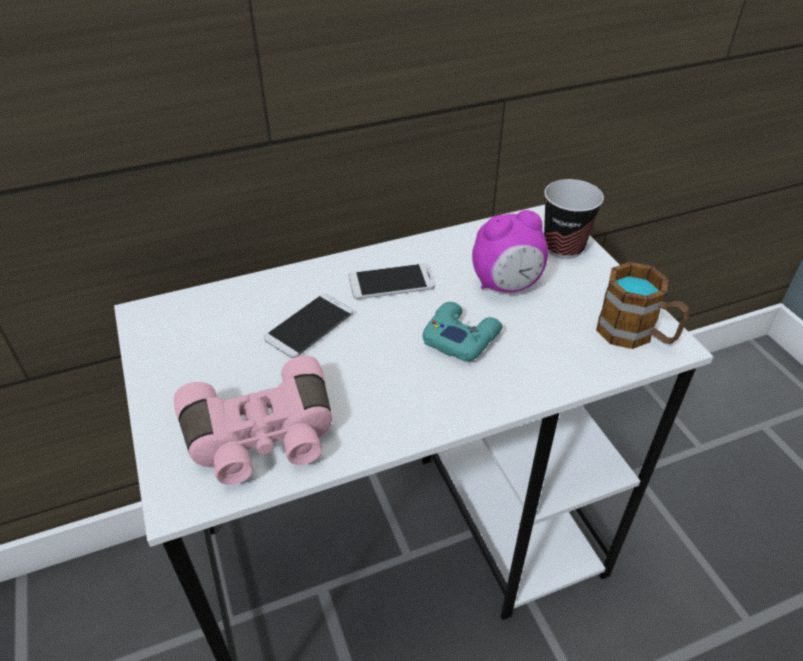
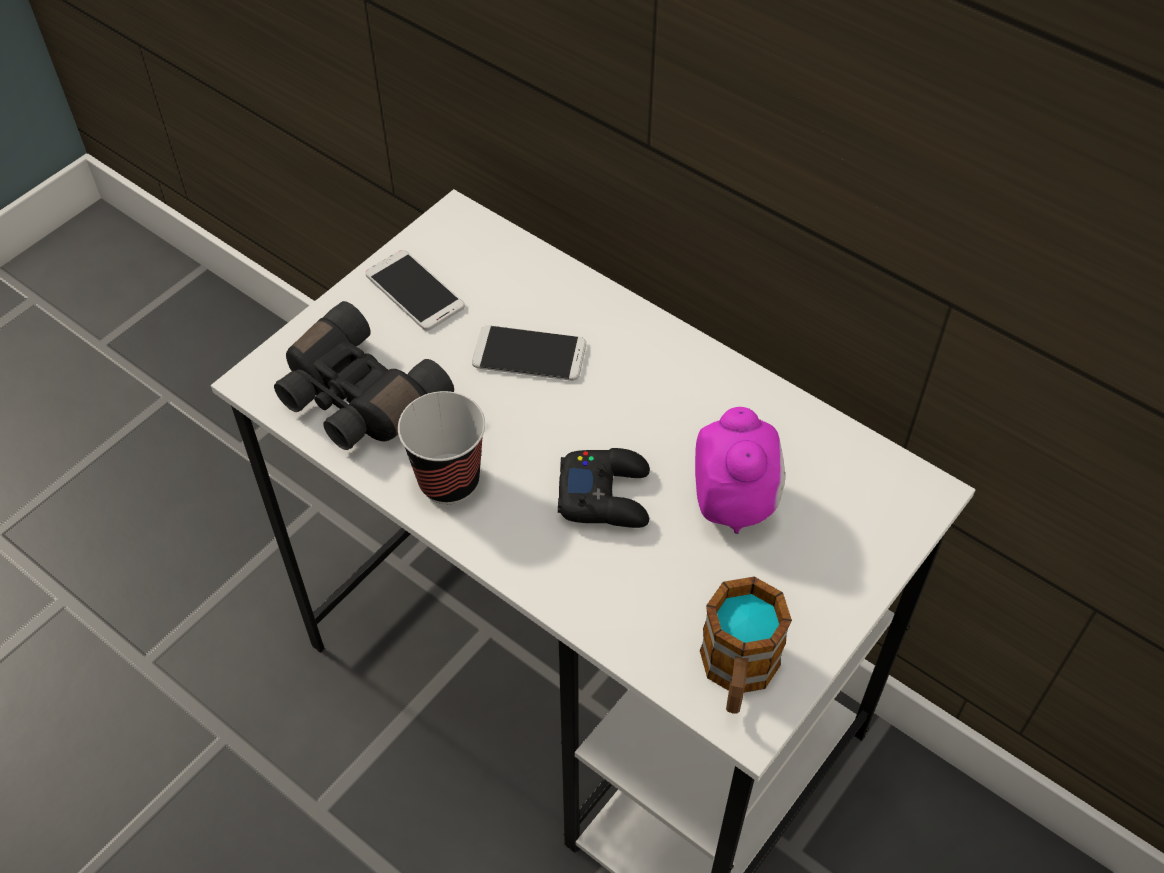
camera: 60 degrees right, 10 degrees up
(262, 439) = (356, 400): pink binoculars -> black binoculars
(391, 282) = (654, 388): phone -> phone (414, 291)
(461, 337) = (605, 495): turquoise game controller -> black game controller
(506, 285) = (734, 503): alarm clock -> alarm clock turned 135 degrees counterclockwise
(563, 247) = (867, 535): cup -> cup (449, 481)

